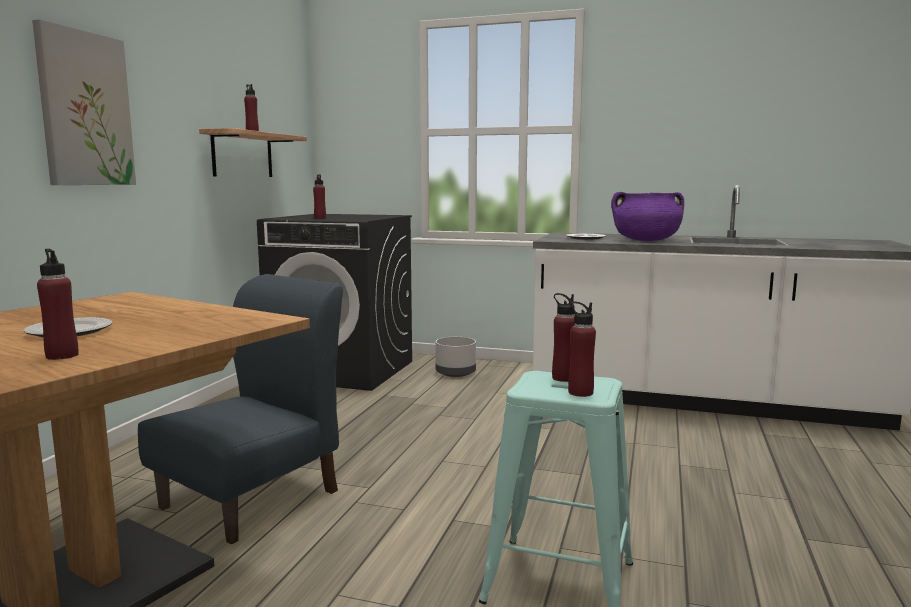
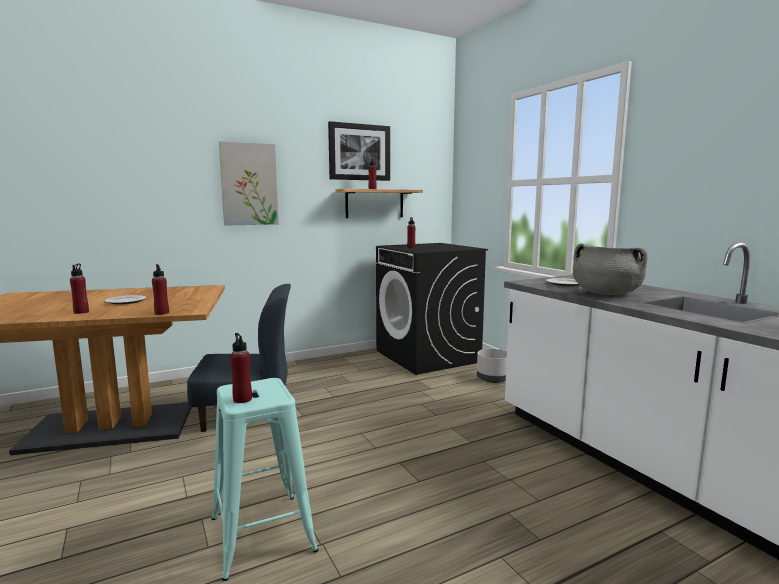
camera: 45 degrees right, 0 degrees up
(222, 72) = (359, 152): none -> picture
(563, 378) = (270, 388): red bottle -> red bottle (162, 313)
(646, 240) = (605, 293): purple cooking pot -> grey cooking pot

